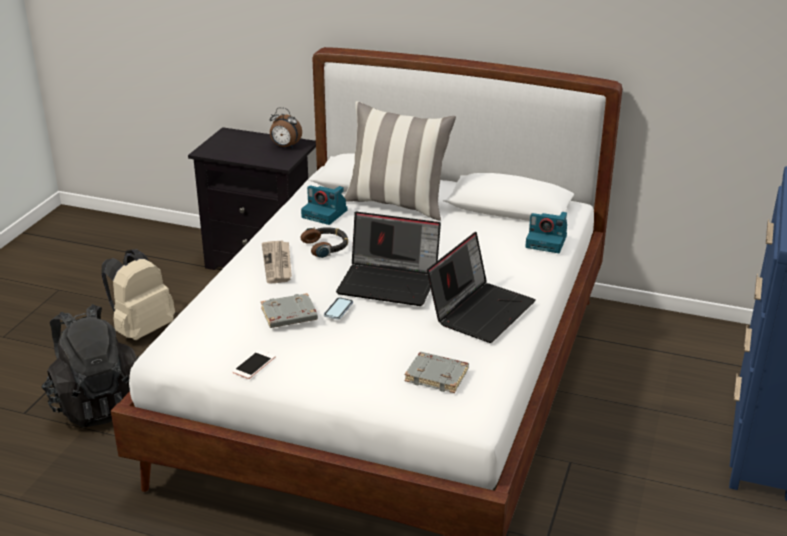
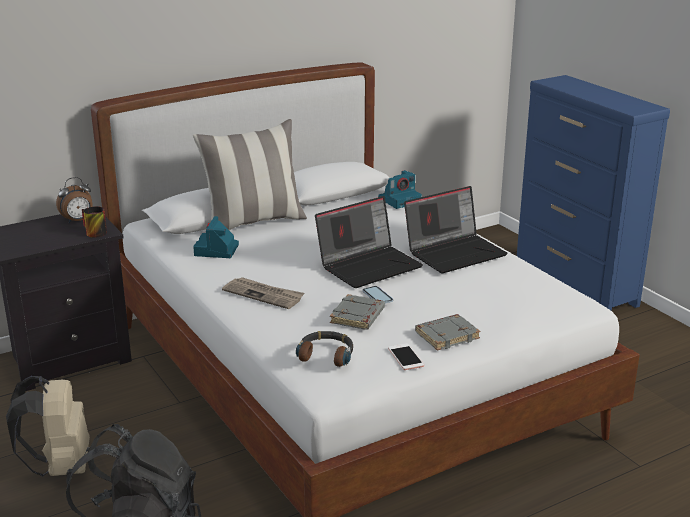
camera: 50 degrees left, 5 degrees down
(274, 160) = (92, 232): none -> mug
(325, 214) = (216, 250): camera -> camera turned 120 degrees clockwise
(326, 246) = (271, 268): headphones -> headphones (326, 354)
(437, 376) = (517, 297): grey book -> grey book (447, 335)
(481, 310) = (455, 252): laptop -> laptop turned 75 degrees clockwise

